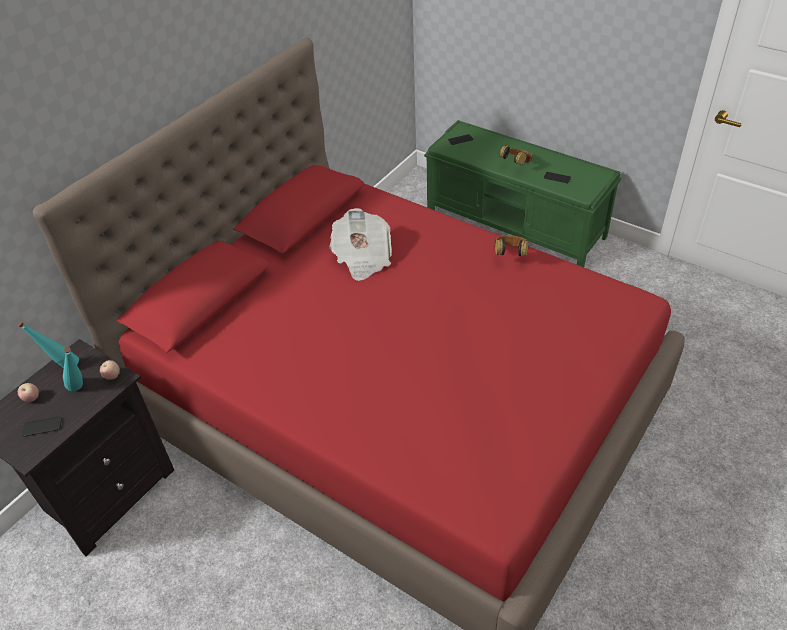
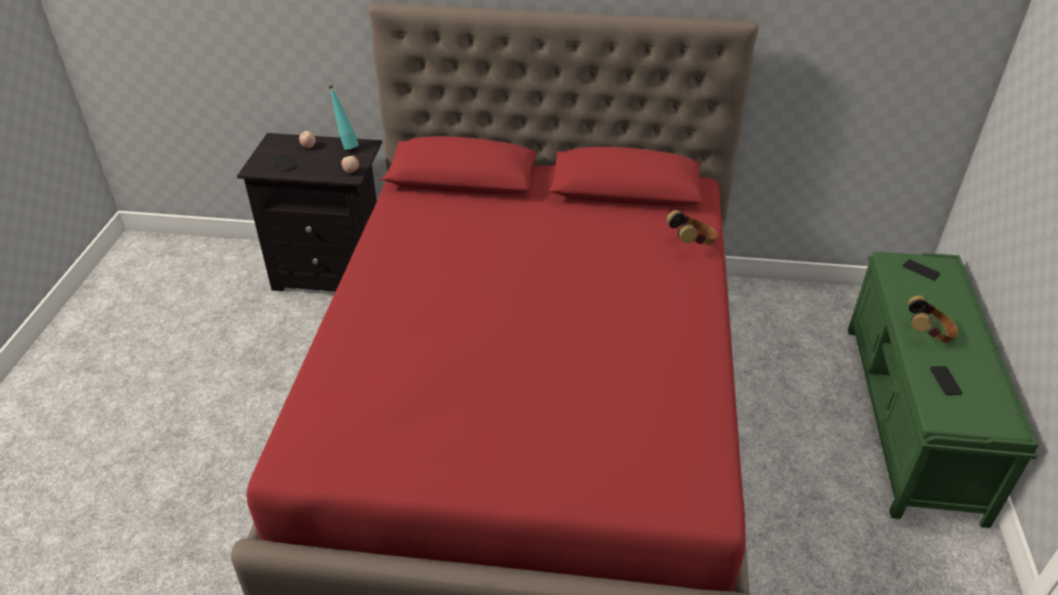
camera: 60 degrees right, 5 degrees down
(81, 390) = (329, 163): turquoise bottle -> none
(362, 258) = (595, 248): newspaper -> none
(510, 256) = (693, 356): headphones -> headphones (692, 244)

